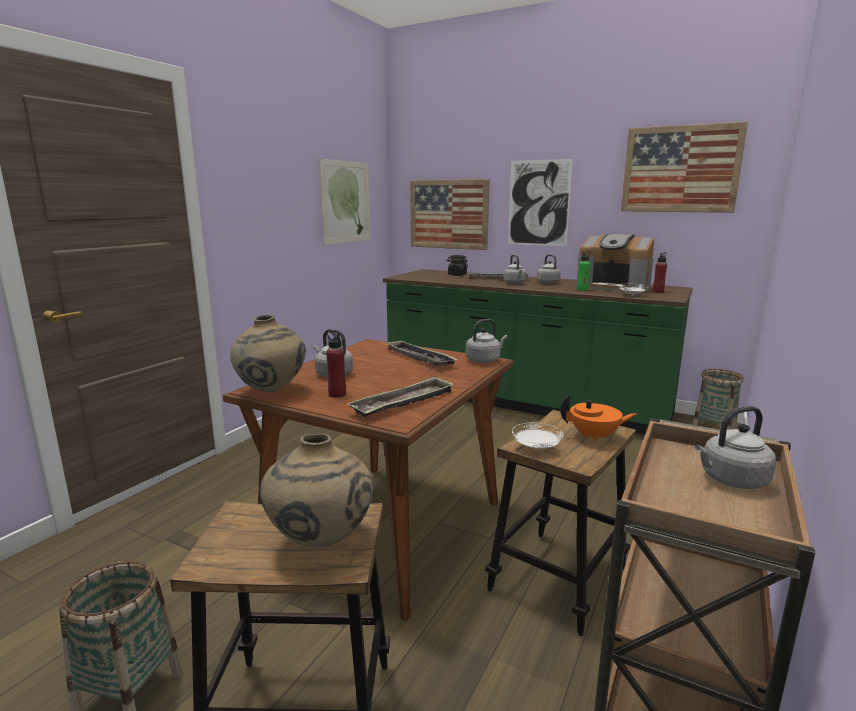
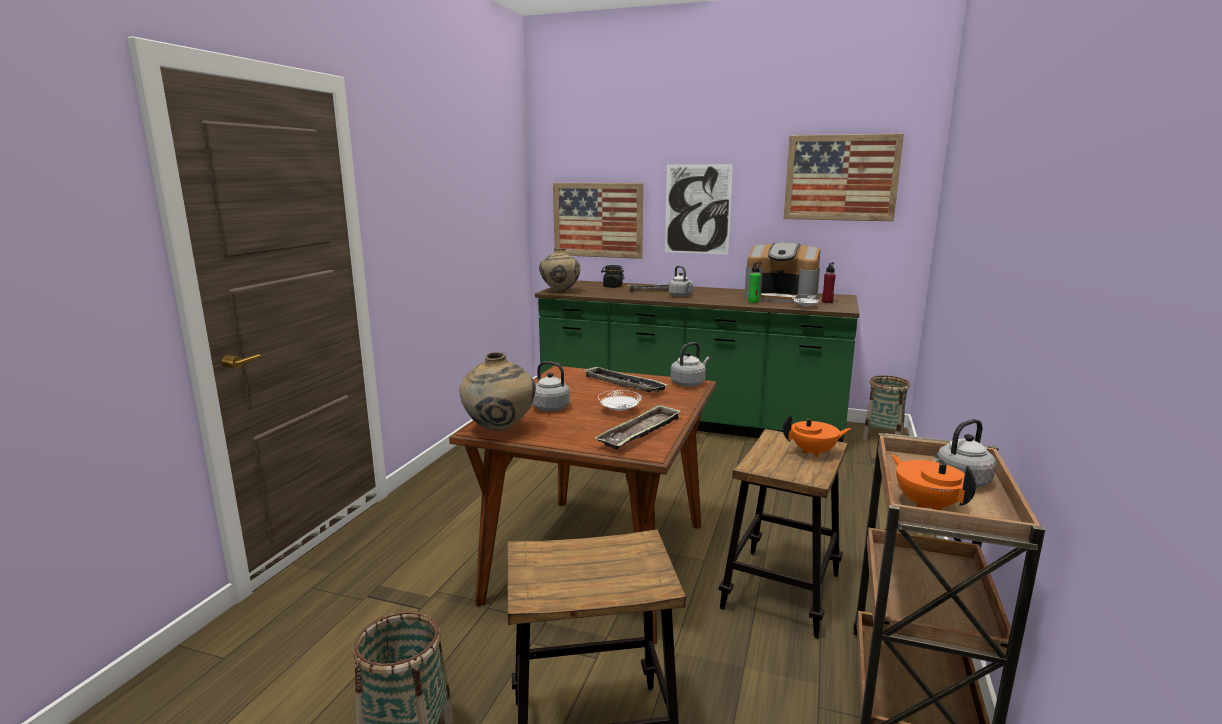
camera: 10 degrees left, 0 degrees up
(320, 542) = (622, 569): beige vase -> beige vase (560, 291)
(337, 394) = (569, 428): red bottle -> none
(346, 202) = (489, 210): picture -> none
(536, 448) = (768, 467): white plate -> white plate (619, 411)
(547, 282) = (713, 294): grey kettle -> none
(676, 504) = (927, 504): none -> orange teapot

